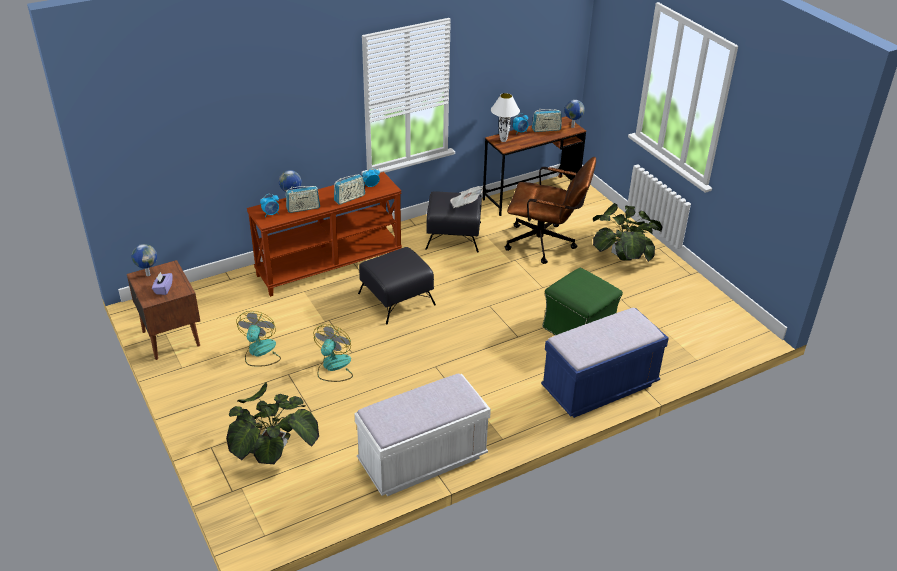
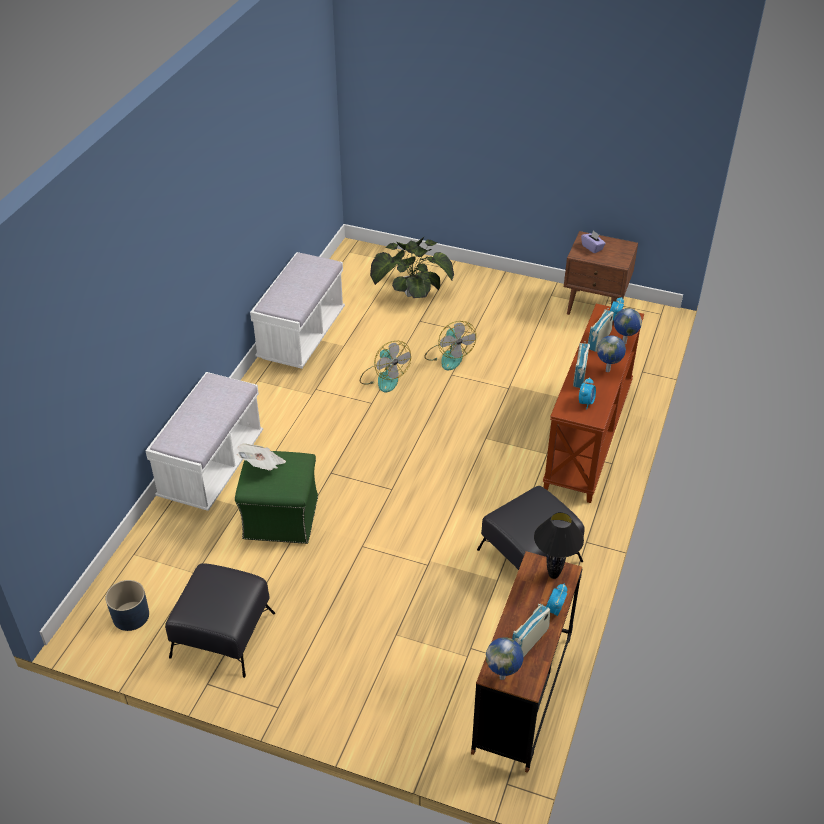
camera: 140 degrees right, 5 degrees up
(148, 274) = (623, 250): globe -> globe (608, 370)
(260, 352) = (517, 334): fan -> fan (384, 378)
(397, 299) = (482, 442): black ottoman -> black ottoman (222, 635)
(465, 204) = (517, 519): newspaper -> newspaper (262, 465)
(503, 140) = (553, 575): white table lamp -> black table lamp
(546, 244) = (417, 614): brown office chair -> none
(599, 387) = (212, 467): blue bench -> white bench
(623, 253) = (316, 664): potted plant -> none
(718, 326) = (131, 616): none -> blue planter

